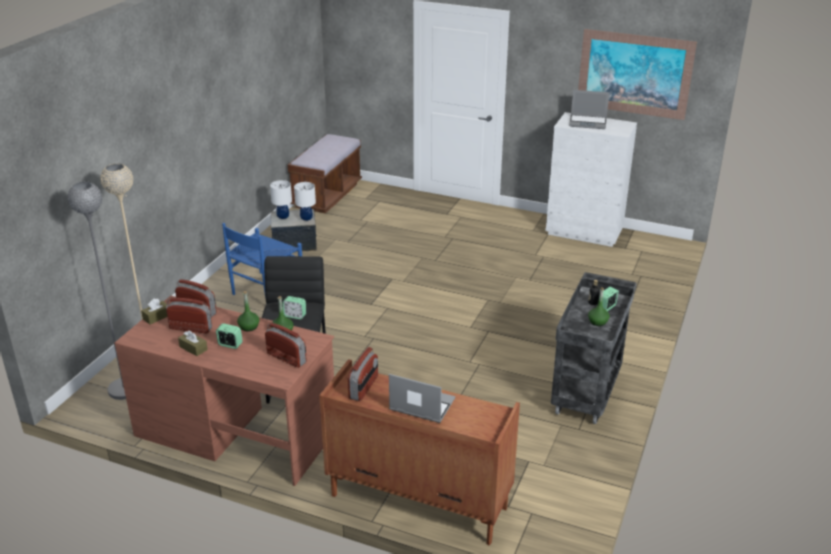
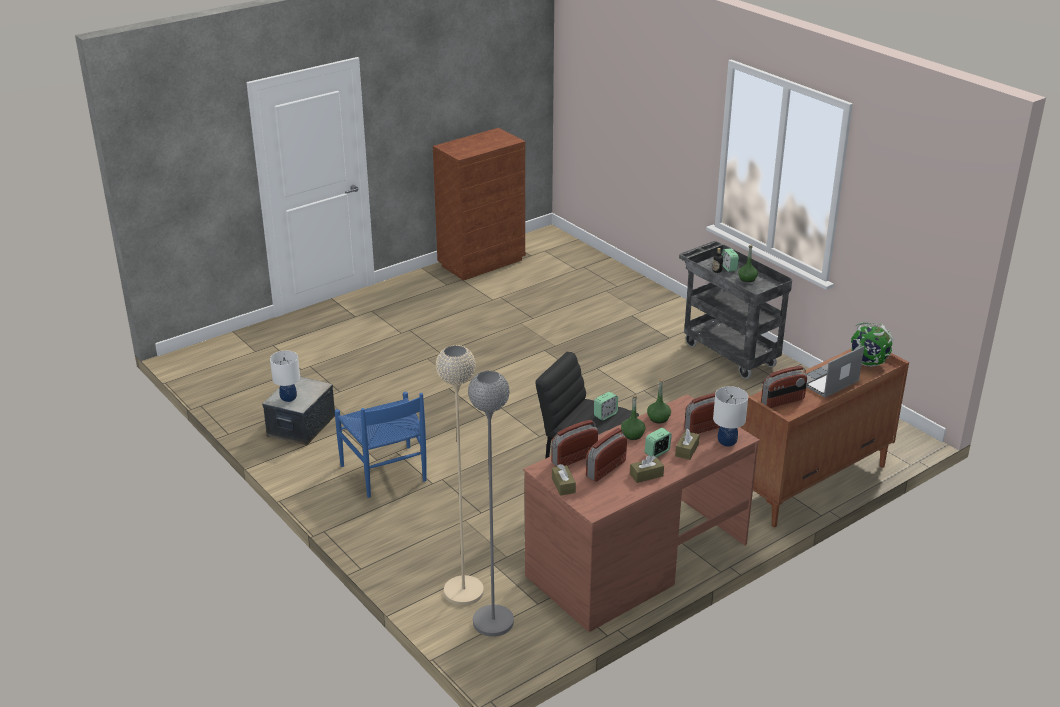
camera: 60 degrees left, 0 degrees up
(243, 357) = (687, 450): none -> brown tissue box
(307, 219) = (312, 385): white table lamp -> white table lamp (727, 442)
(327, 195) = (212, 373): brown bench -> none
(364, 387) = (782, 401): radio -> radio turned 105 degrees clockwise
(483, 422) = (868, 363): none -> globe
(584, 232) = (482, 262): white dresser -> brown dresser
(588, 123) = (472, 145): laptop -> none
(634, 74) = (486, 80): picture -> none

